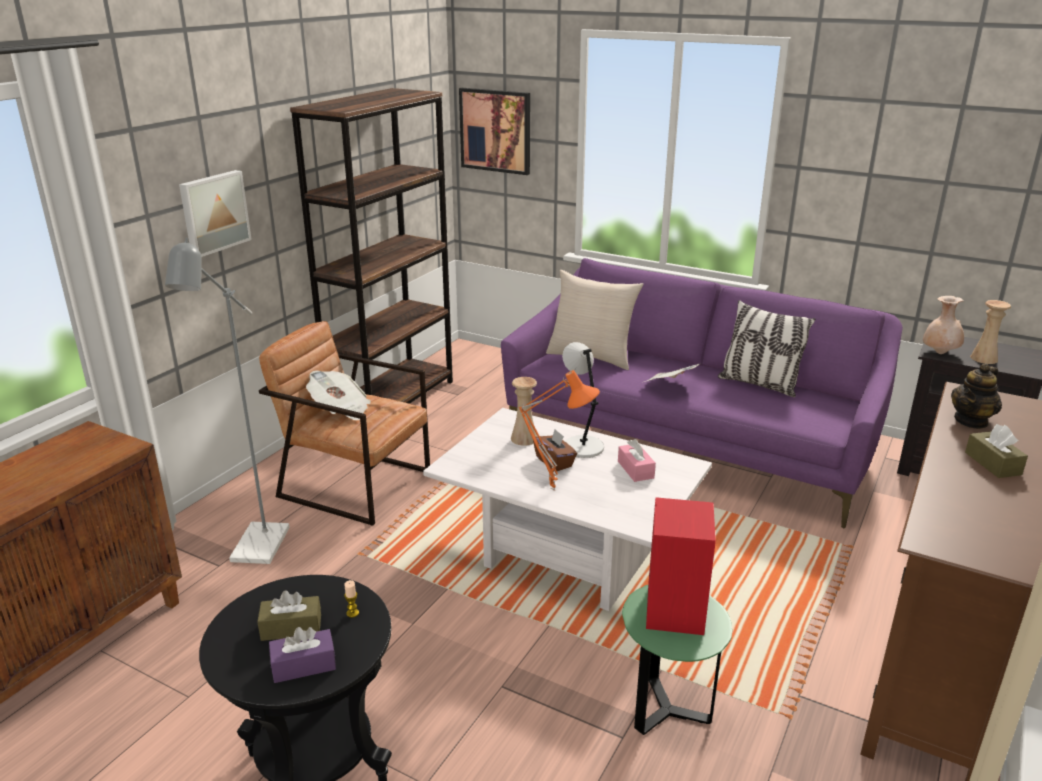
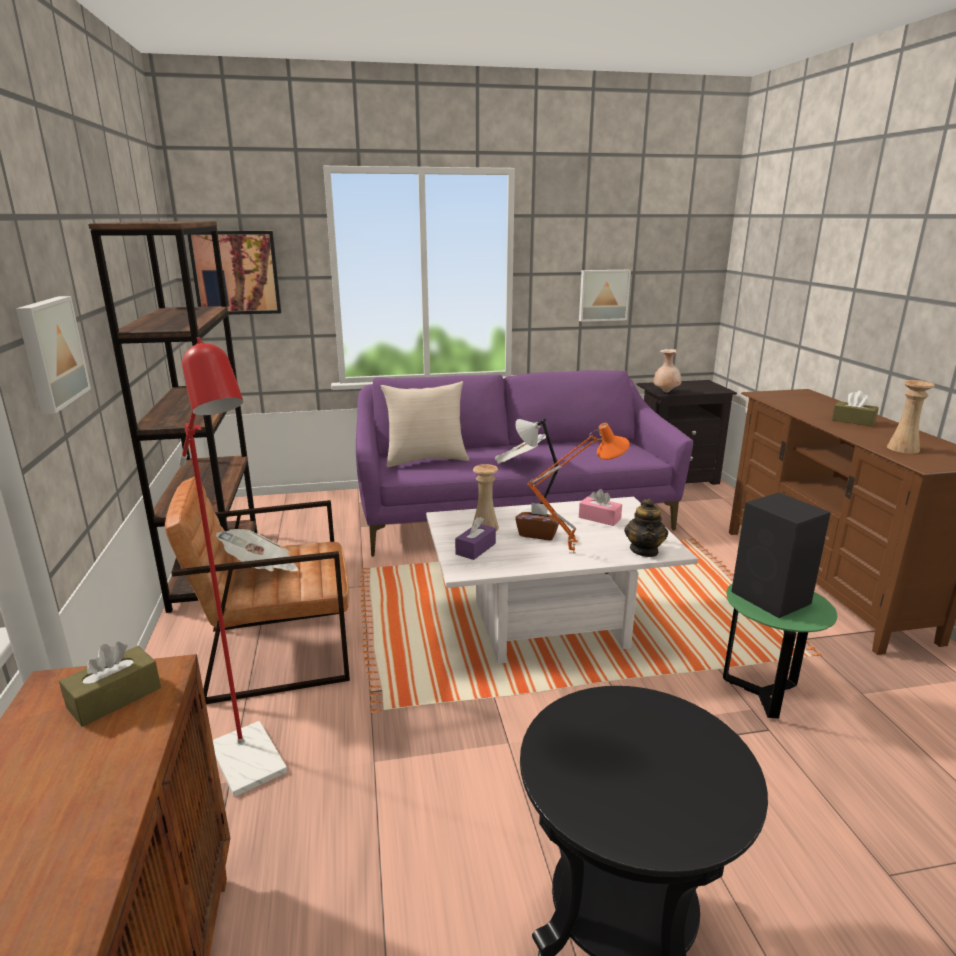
camera: 40 degrees left, 5 degrees down
(256, 552) = (254, 769): grey floor lamp -> red floor lamp
(291, 627) = (626, 761): brown tissue box -> brown tissue box (114, 698)
(303, 665) = (702, 786): purple tissue box -> purple tissue box (475, 549)
(352, 613) = (648, 713): candle -> none
(675, 612) = (772, 598): red speaker -> black speaker
(759, 384) = (567, 445): pillow -> none
(894, 207) = (603, 295): none -> picture
(971, 421) = (797, 406): teapot -> teapot (644, 550)
(984, 358) = (690, 389): beige vase -> beige vase (903, 448)

